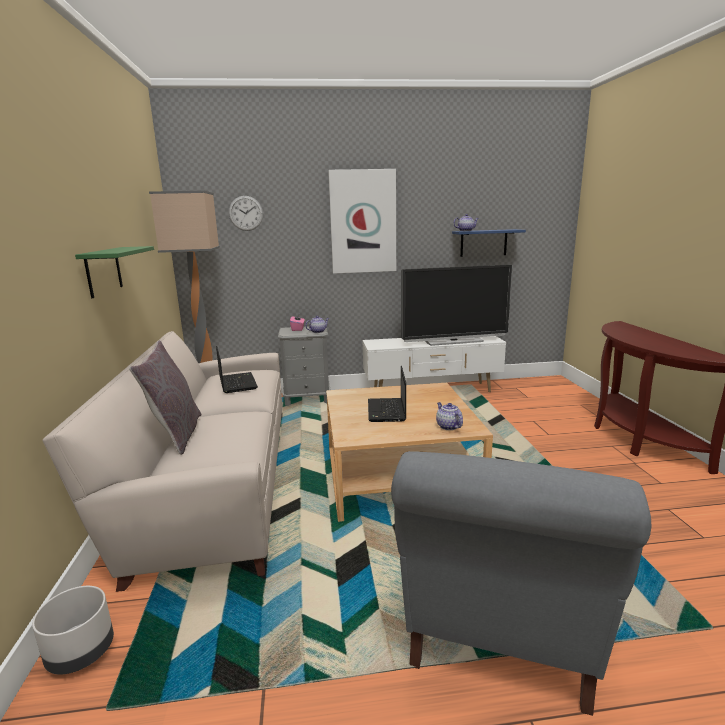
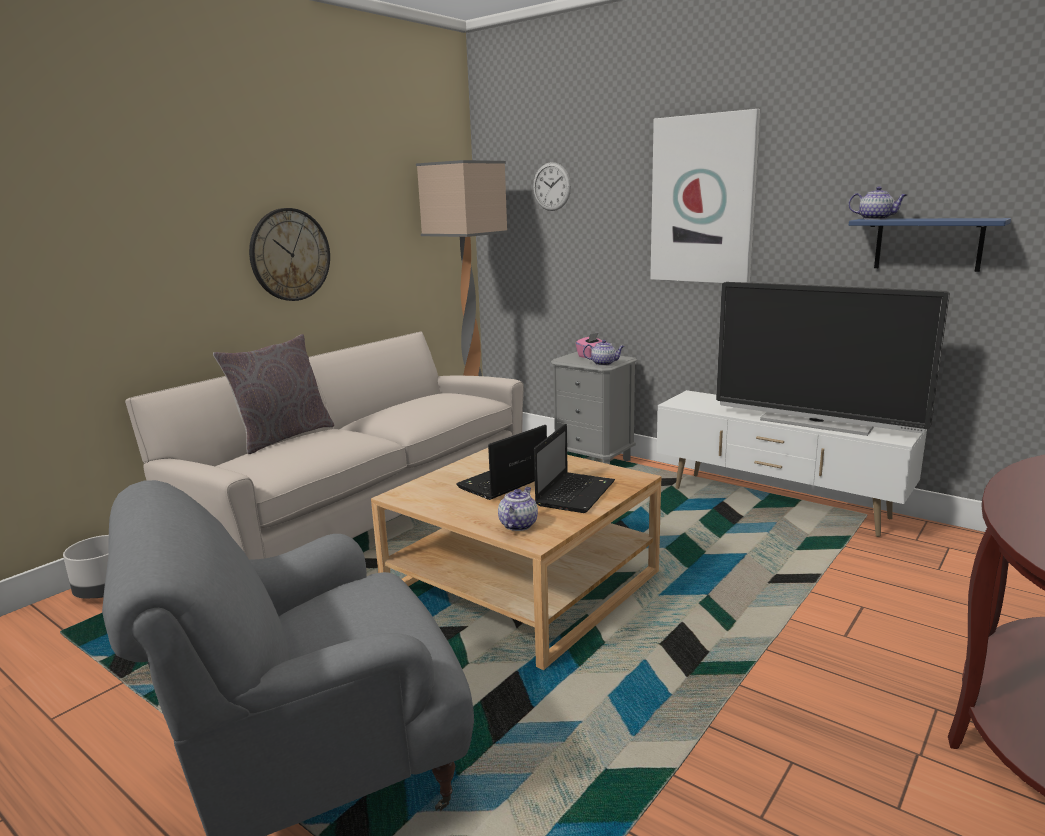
camera: 45 degrees right, 0 degrees up
(103, 271) = (290, 255): green shelf -> wall clock
(237, 383) = (422, 405): laptop -> laptop (575, 493)

